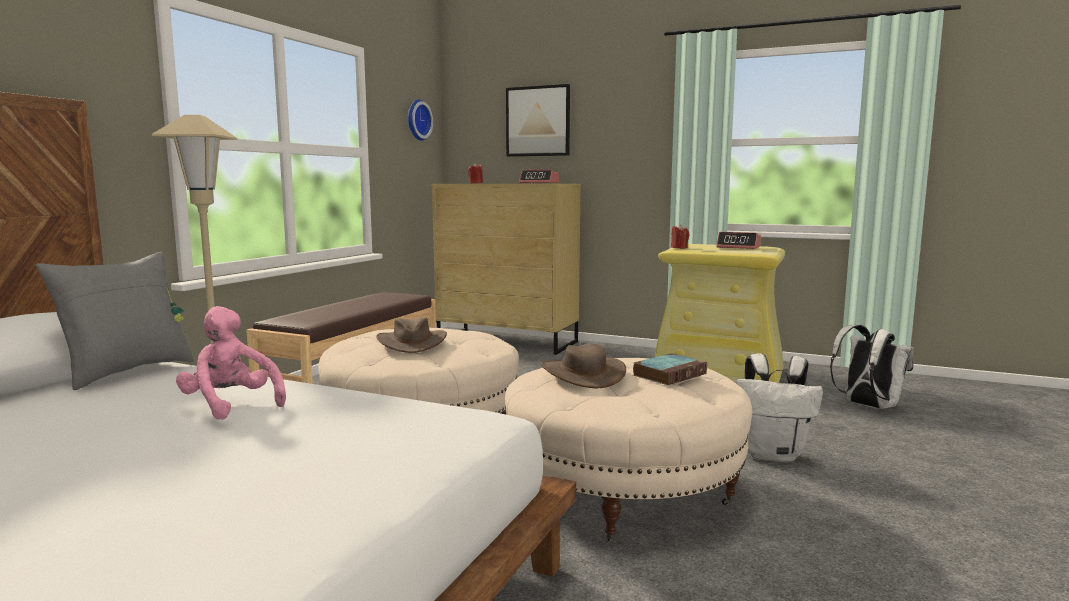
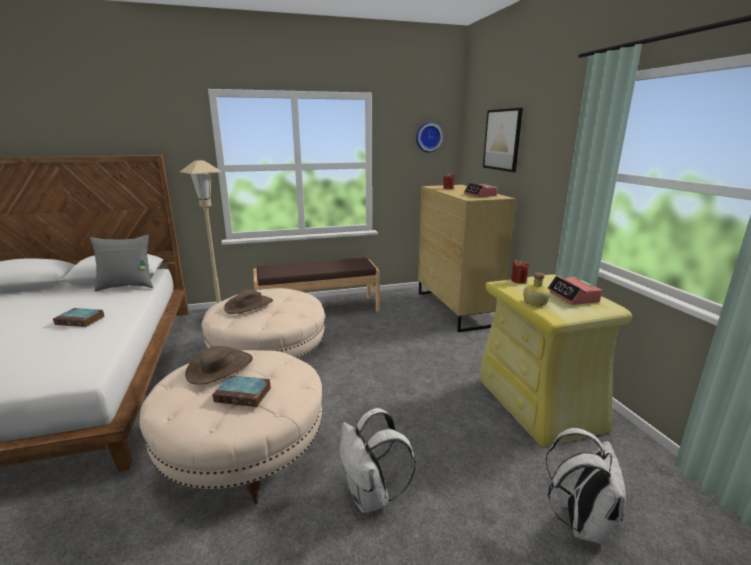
camera: 50 degrees right, 10 degrees up
(231, 405) = (81, 320): pink plush toy -> book
(732, 252) = (534, 302): none -> bottle

